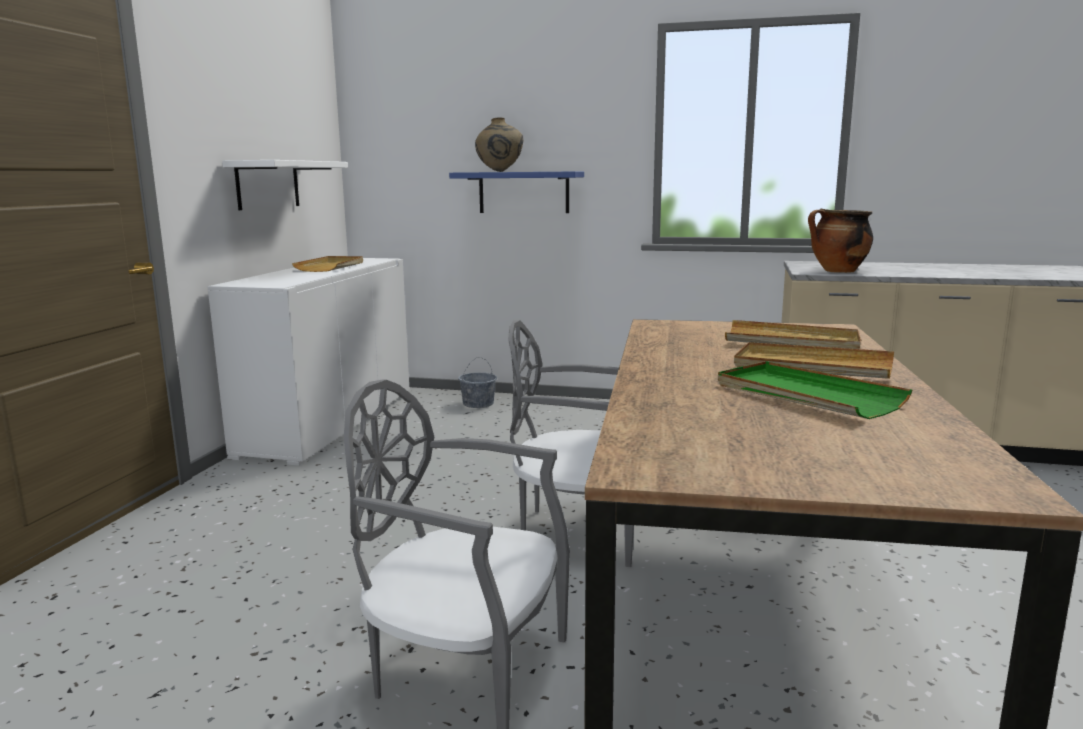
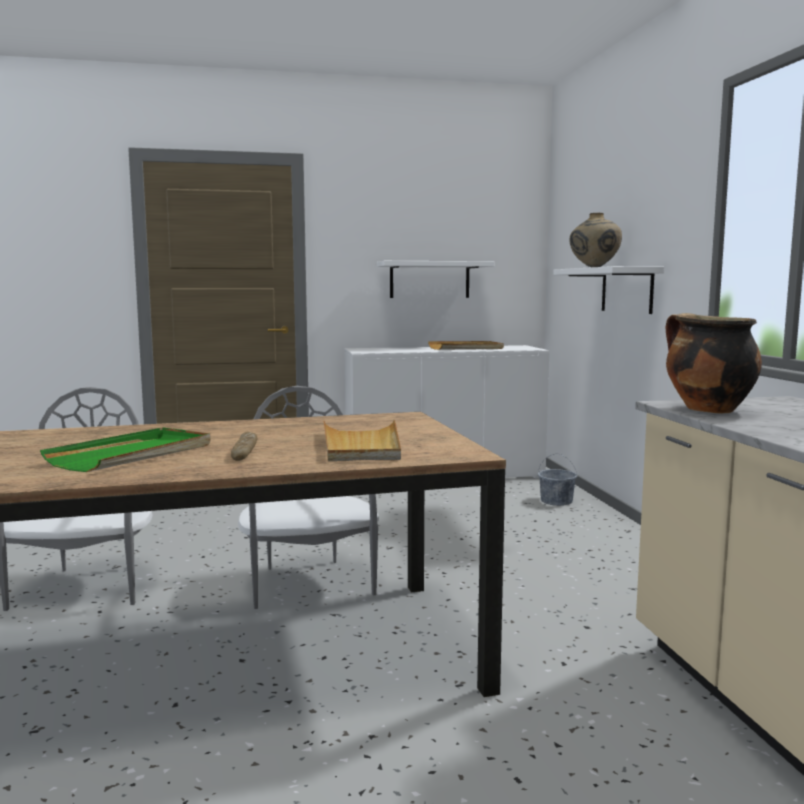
camera: 65 degrees right, 5 degrees down
(523, 192) = (627, 290): blue shelf -> white shelf
(812, 366) = (244, 453): beige tray -> bread

